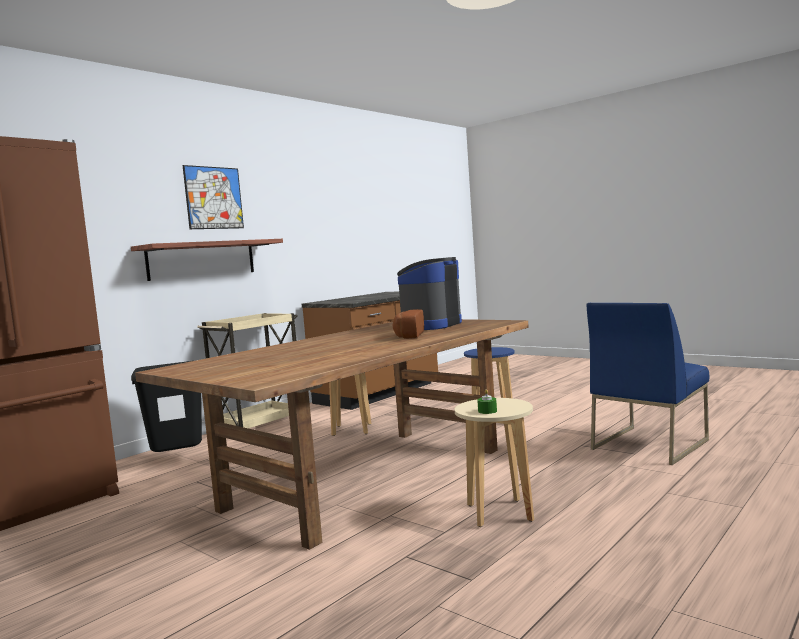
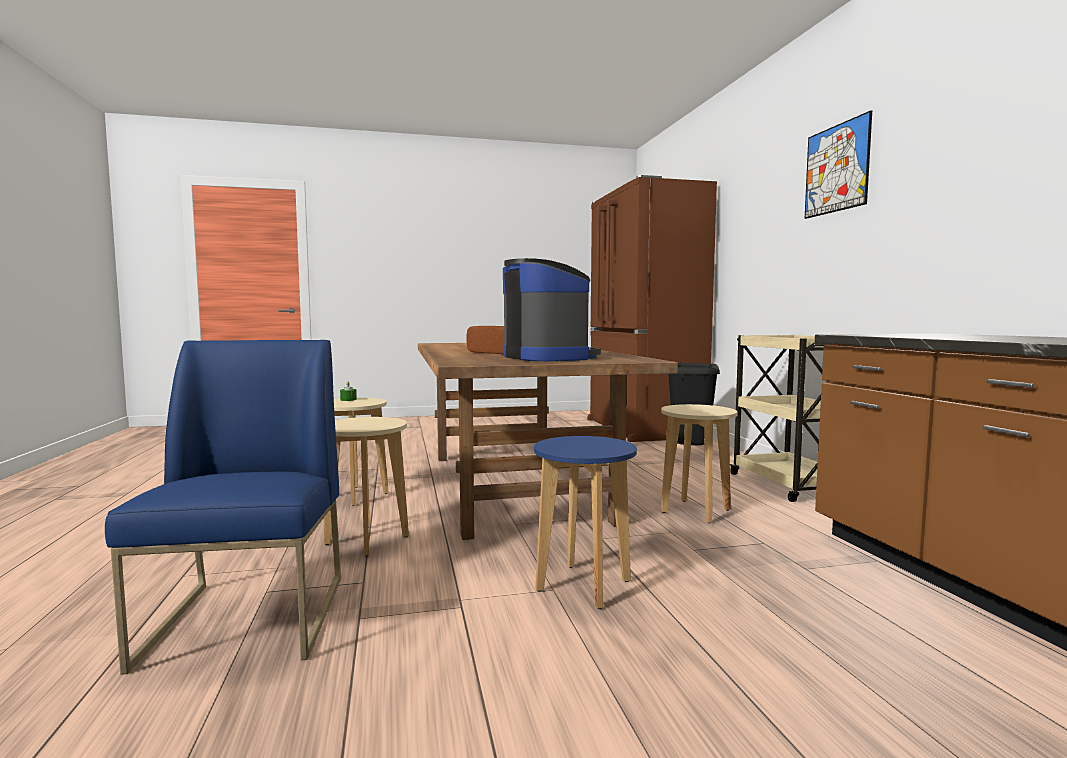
camera: 125 degrees right, 0 degrees up
(202, 260) = (813, 256): shelf -> none
(550, 466) = (366, 540): none -> beige stool

